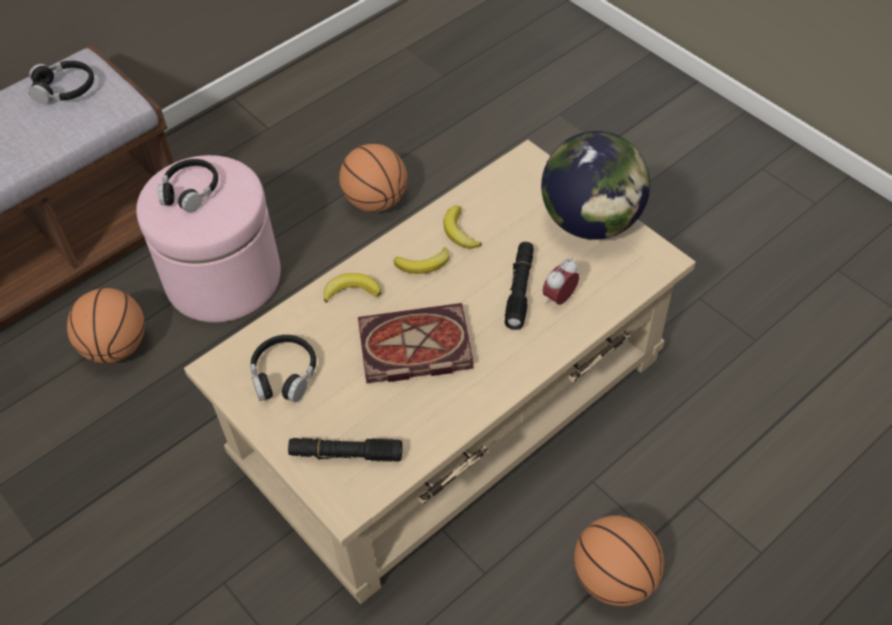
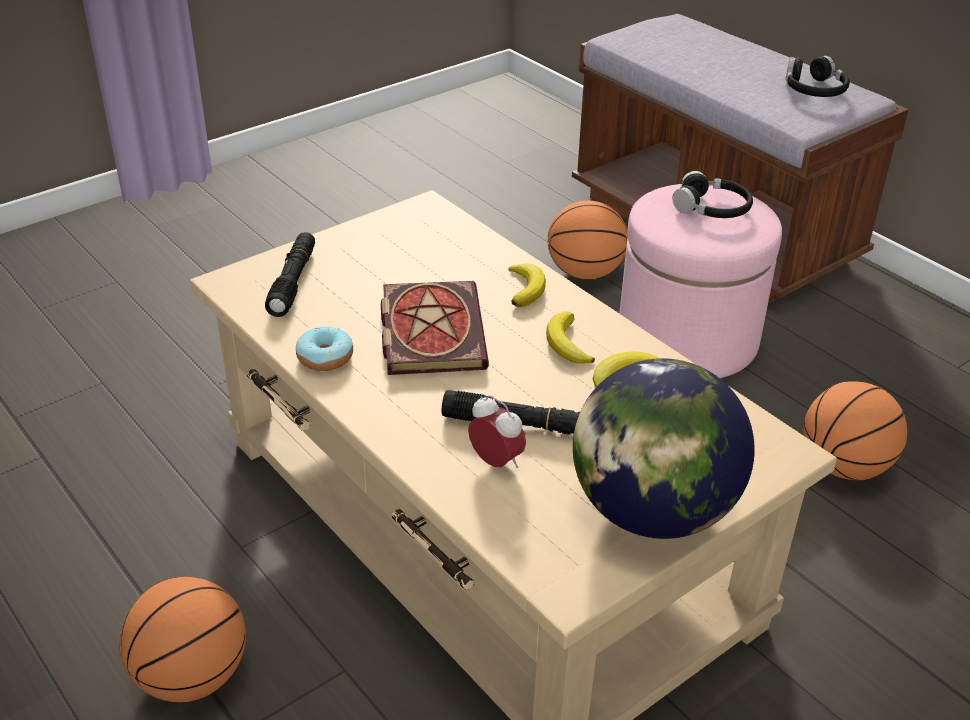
camera: 90 degrees right, 15 degrees down
(284, 374) = (409, 245): black headphones -> none
(454, 413) = (325, 358): none -> donut

